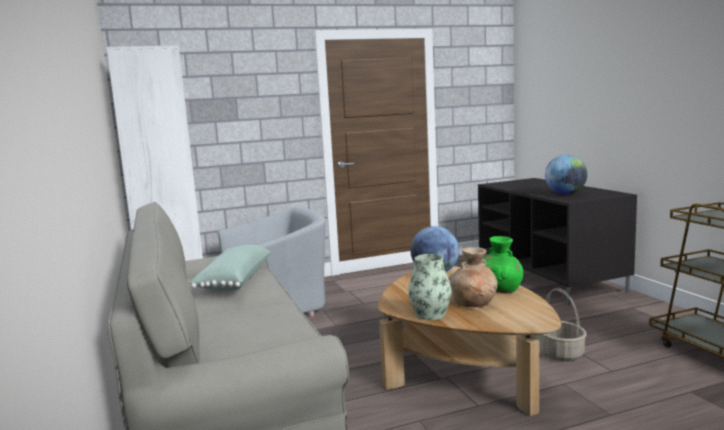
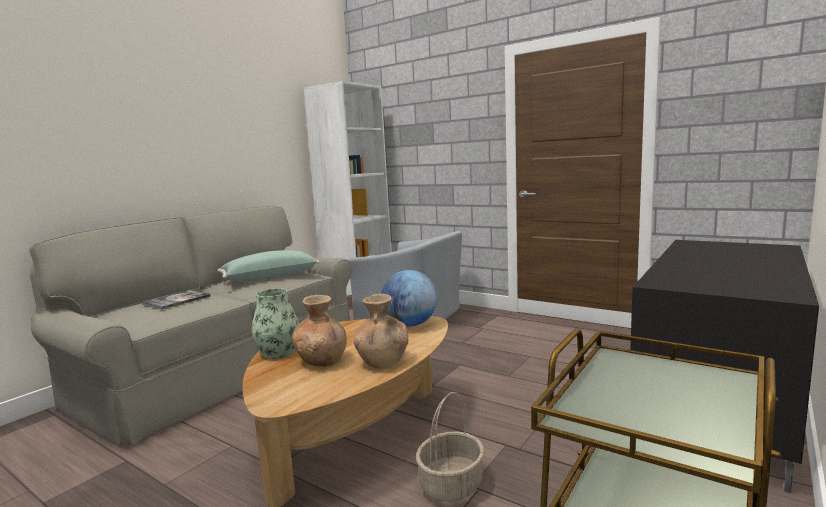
camera: 55 degrees right, 0 degrees up
(244, 320) = (176, 300): none -> book
(501, 289) = (382, 362): green vase -> brown vase
(565, 194) = (701, 275): globe -> none

